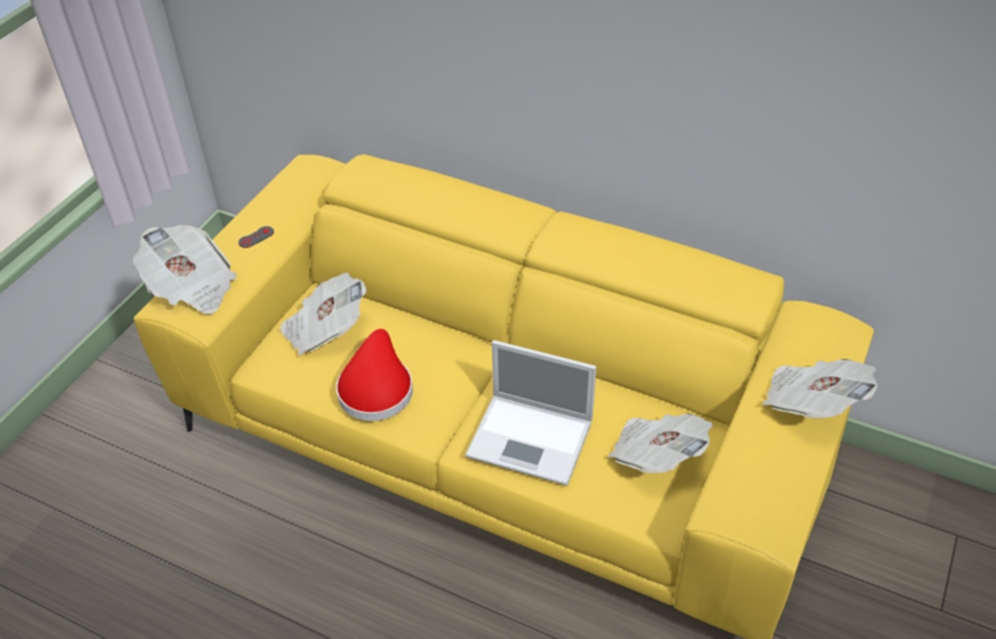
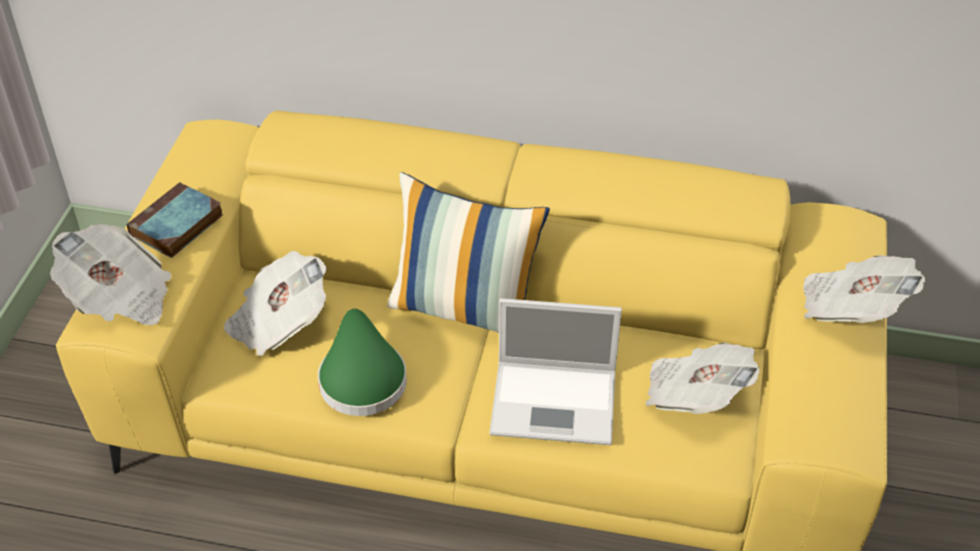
camera: 15 degrees left, 0 degrees up
(256, 237) = (176, 226): grey game controller -> book
(376, 387) = (361, 377): red hat -> green hat
(482, 345) = (465, 309): none -> pillow

